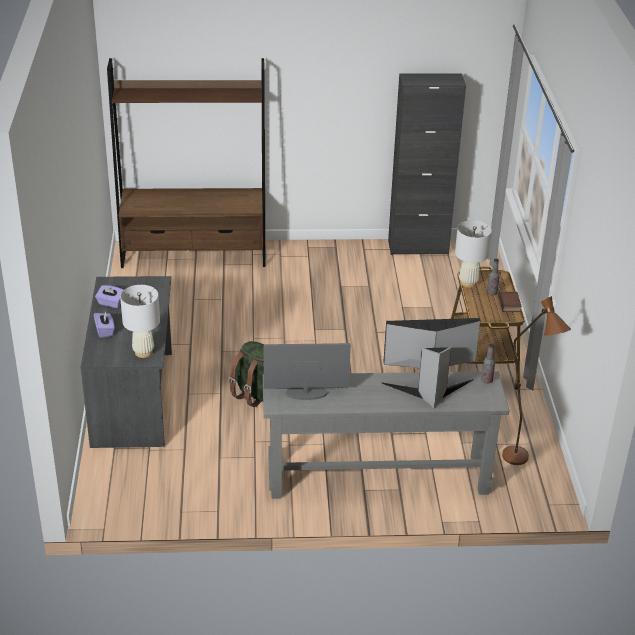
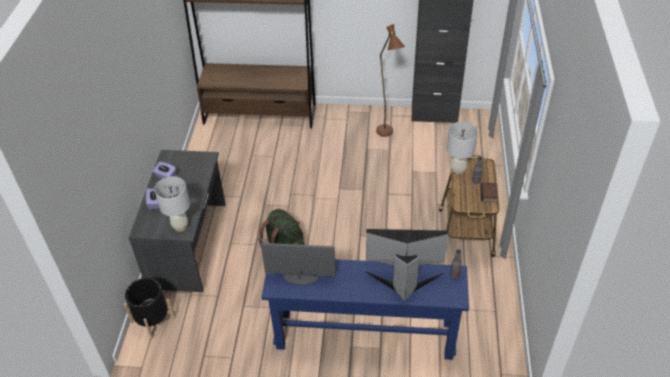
camera: 10 degrees right, 10 degrees up
(106, 479) = (153, 320): none -> black planter
(378, 477) = (365, 334): grey console table -> blue console table
(521, 462) = (485, 329): brown floor lamp -> brown floor lamp (387, 135)

